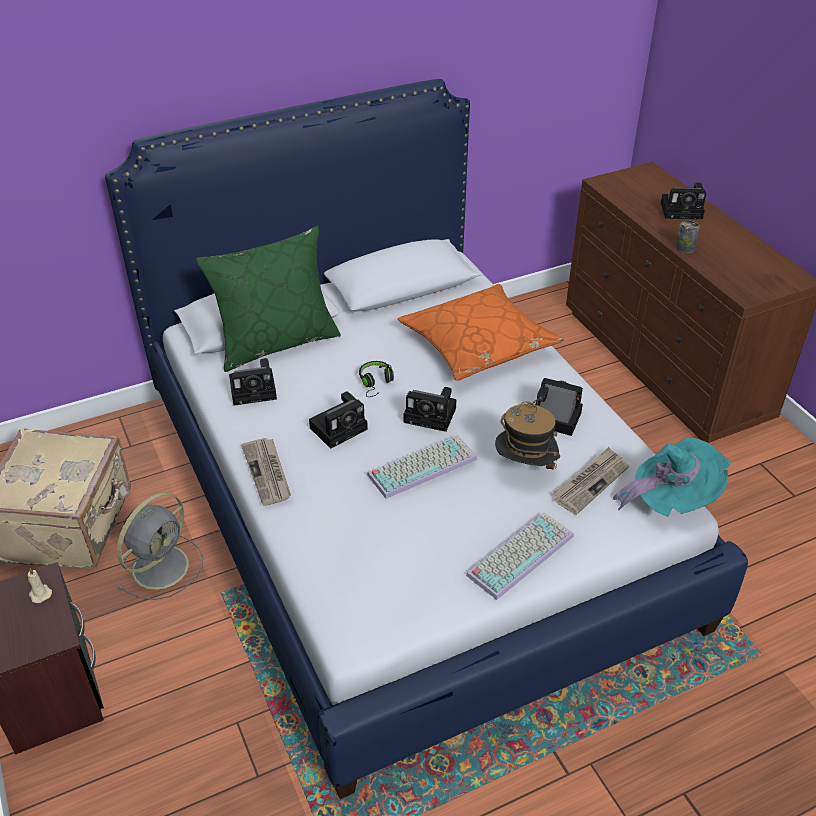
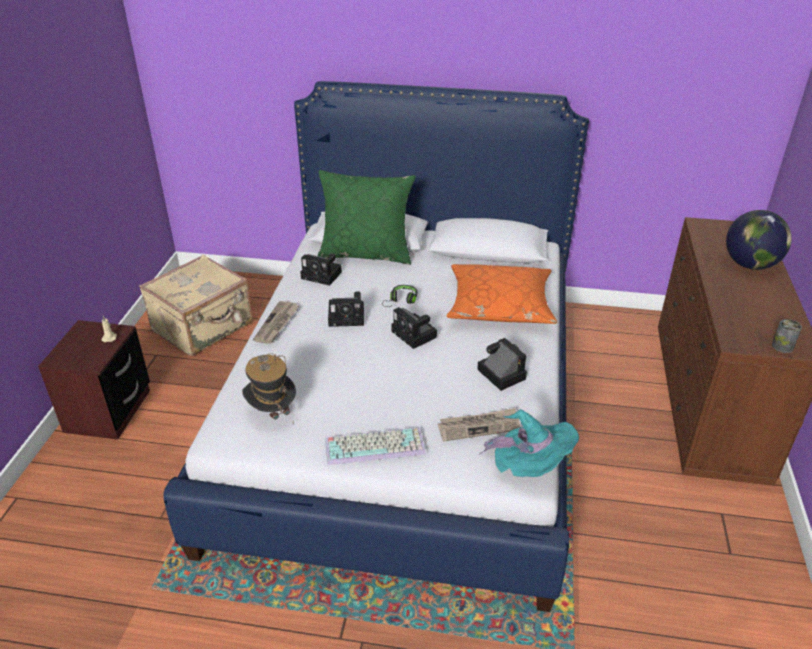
camera: 35 degrees right, 5 degrees down
(162, 565) = (228, 372): grey fan -> none
(422, 465) = (373, 361): keyboard -> none
(524, 469) = (441, 396): hat -> hat (272, 414)
(683, 210) = (750, 265): camera -> globe
(684, 248) = (718, 291): can -> can (782, 346)

